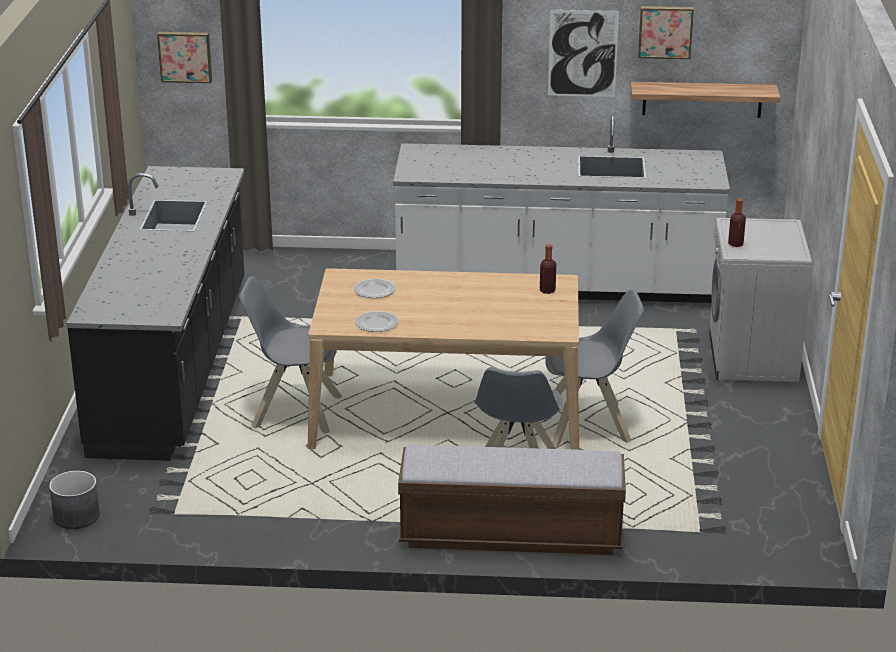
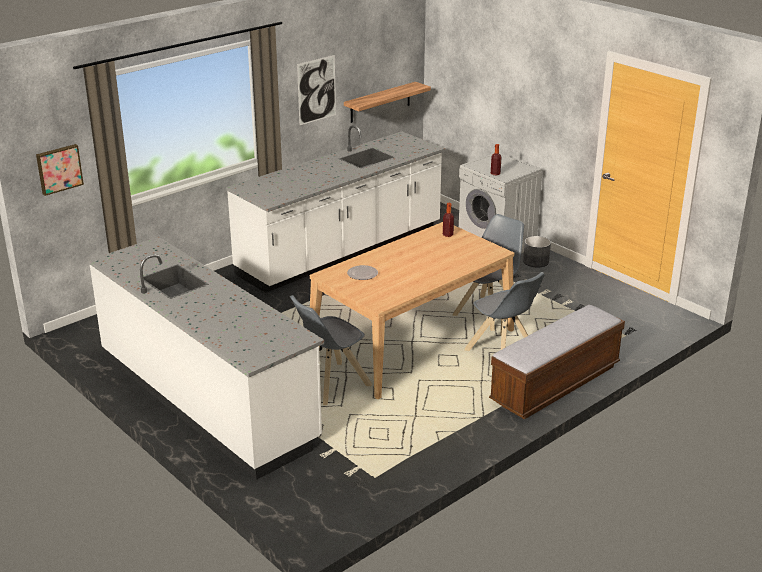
camera: 45 degrees left, 0 degrees up
(76, 516) = (319, 515): grey planter -> grey planter (535, 261)
(174, 366) = (207, 397): black counter -> white counter
(377, 323) = (401, 290): plate -> none
(665, 31) = (359, 62): picture -> none

